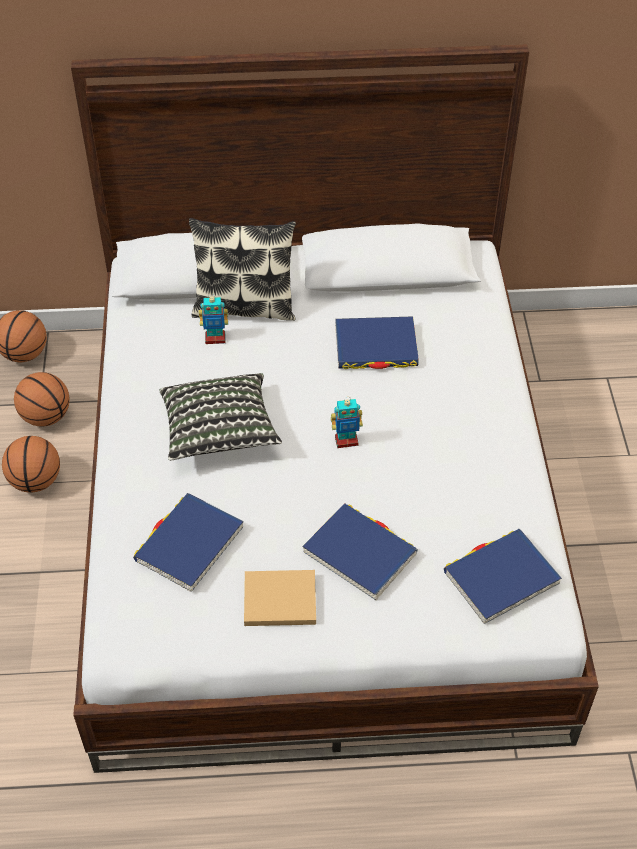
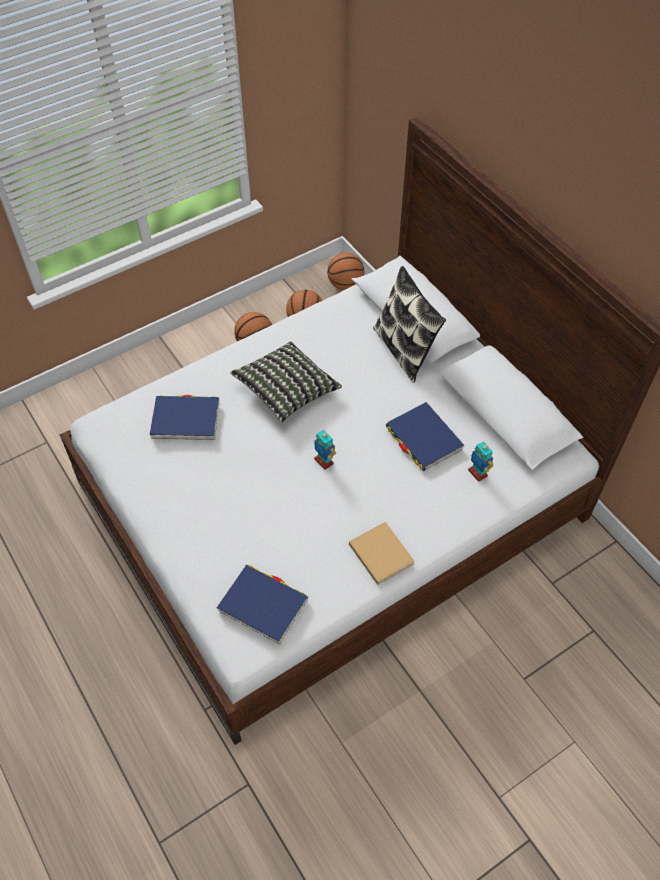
camera: 60 degrees right, 5 degrees up
(215, 338) = (364, 349): toy robot -> toy robot (478, 473)
(277, 600) = (172, 485): beige book -> beige book (380, 552)
(359, 553) = (234, 513): blue book -> none

